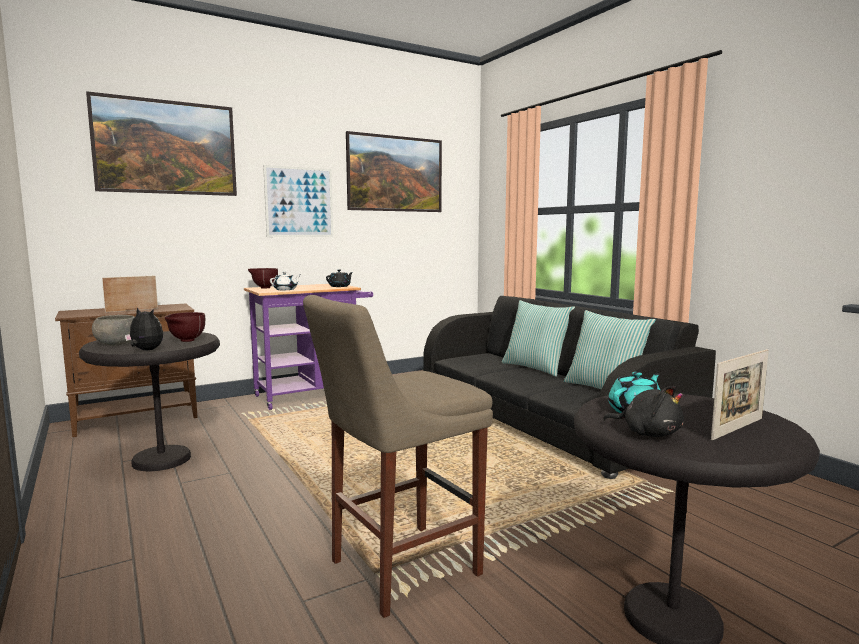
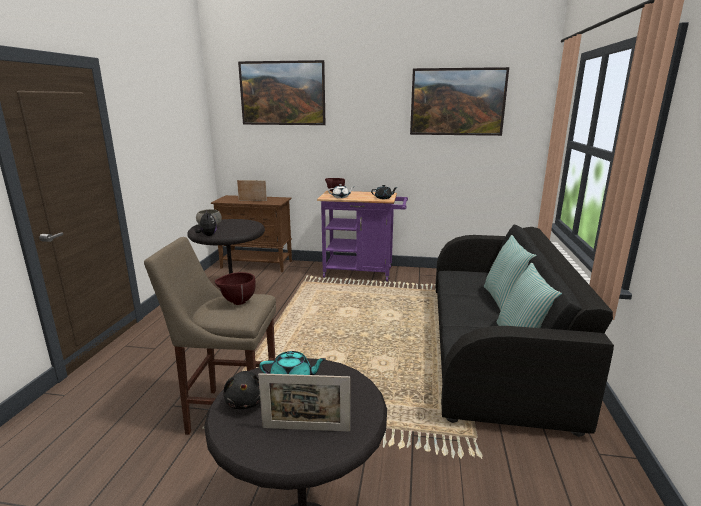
camera: 40 degrees right, 10 degrees up
(186, 341) = (238, 231): brown bowl -> brown bowl (237, 302)
(299, 202) = (371, 128): picture -> none

